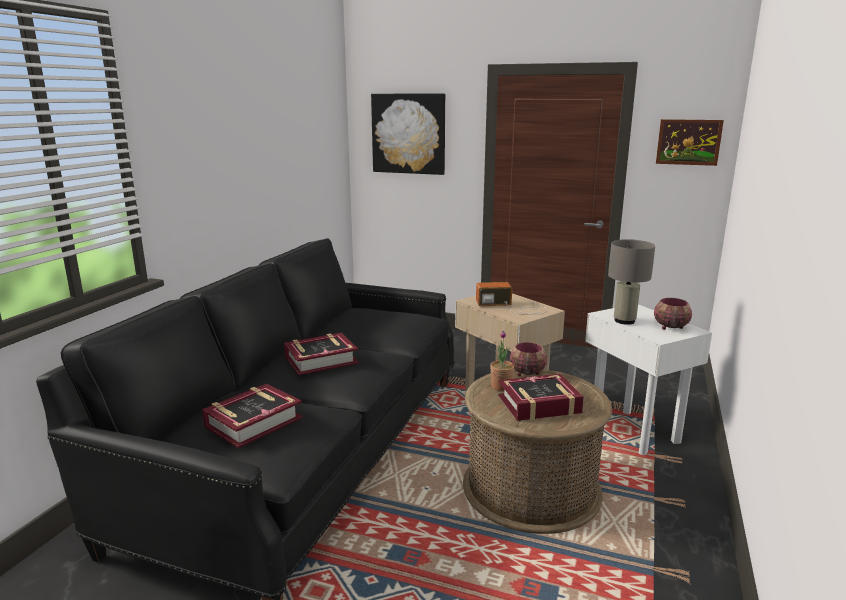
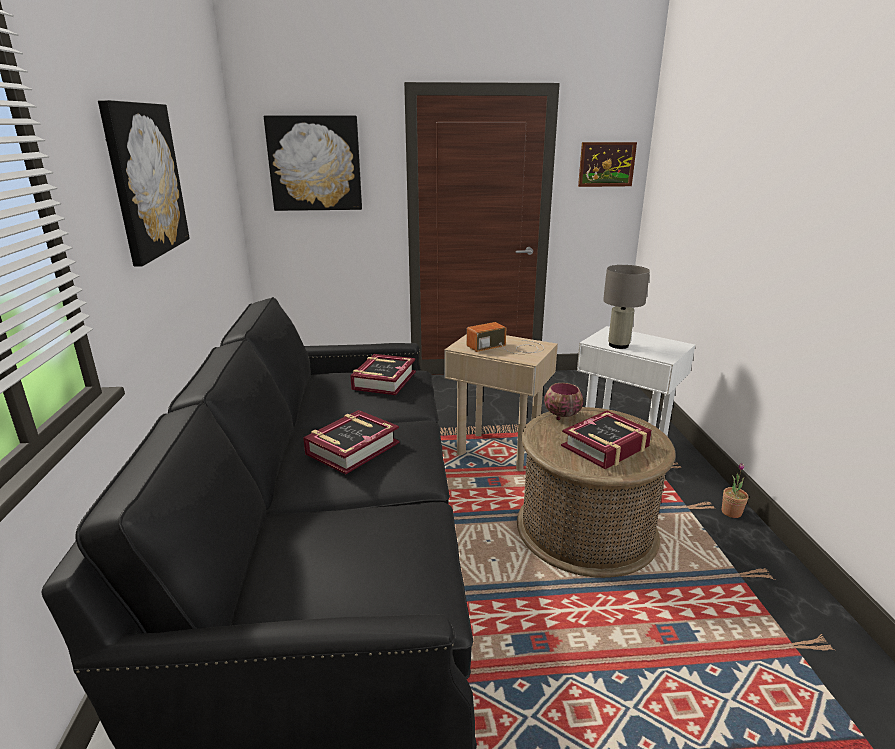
camera: 25 degrees left, 5 degrees up
(228, 140) = (145, 180): none -> picture
(253, 422) = (353, 552): book -> book (383, 380)
(501, 386) = (553, 435): potted plant -> potted plant (731, 512)
(669, 327) = (660, 345): bowl -> none

